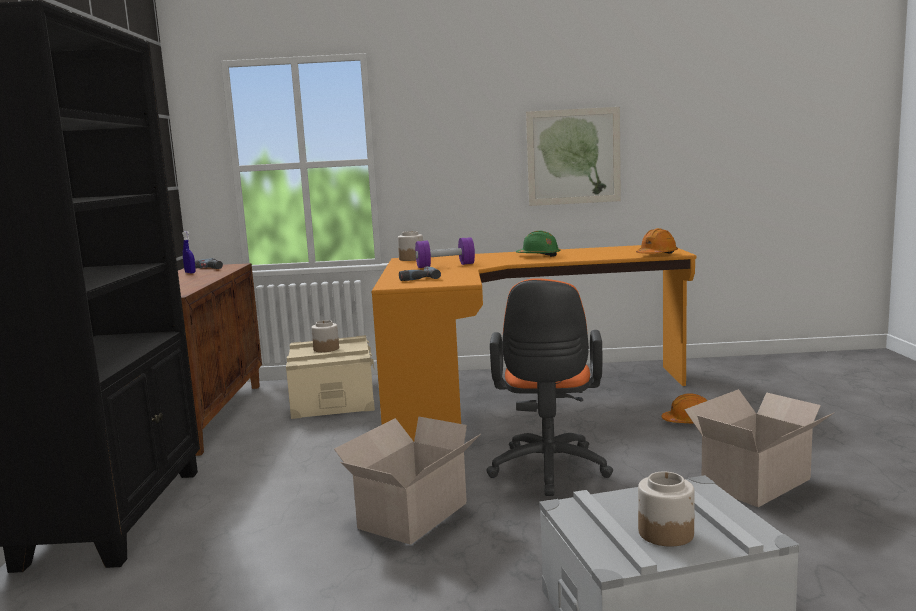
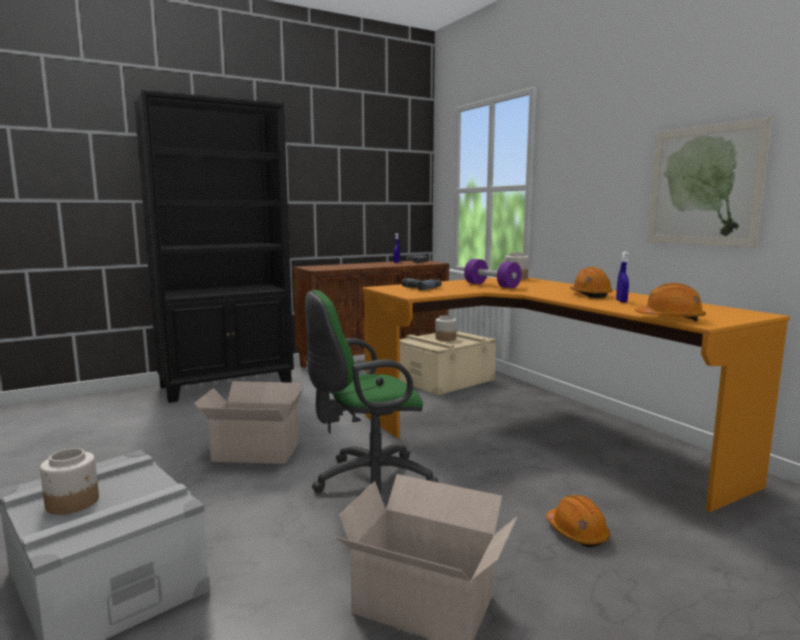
camera: 60 degrees right, 0 degrees up
(538, 256) = (590, 295): green hard hat -> orange hard hat
(548, 471) = (367, 481): orange office chair -> green office chair
(579, 254) = (621, 301): none -> blue spray bottle

